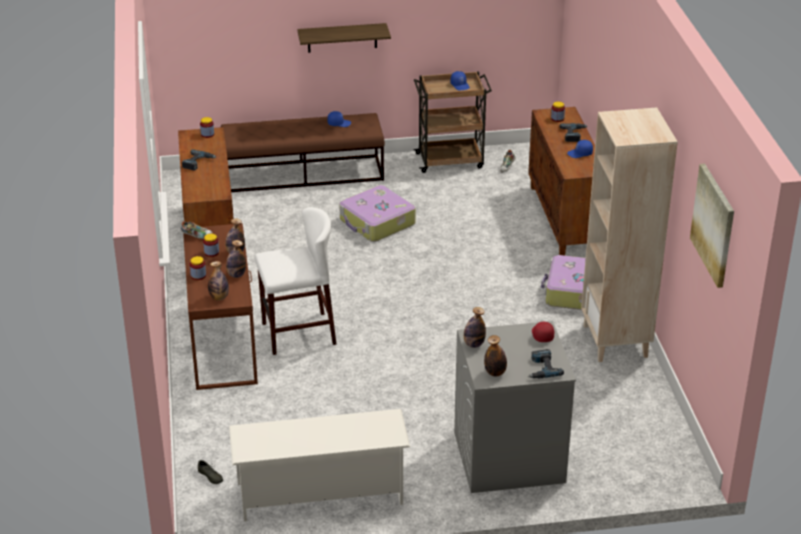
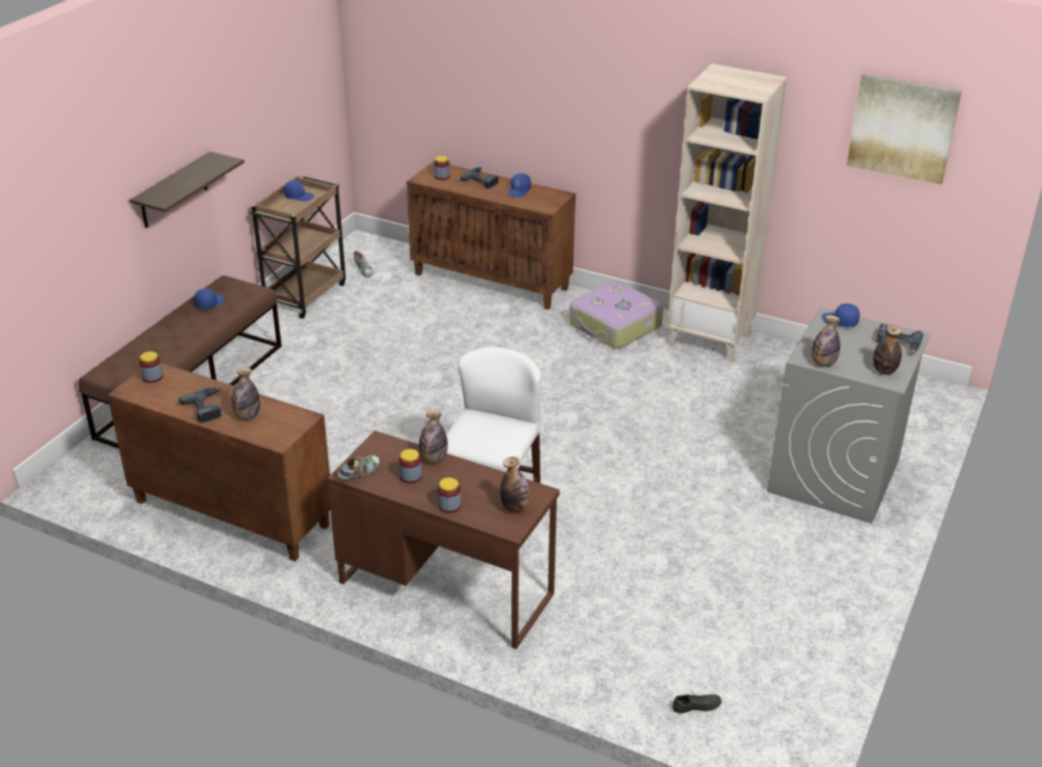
camera: 55 degrees left, 0 degrees up
(236, 275) = (481, 476): bottle -> bottle (247, 416)
(320, 494) = (796, 629): white shoe rack -> none
(377, 223) = (352, 384): suitcase -> none
(542, 335) = (840, 321): red cap -> blue cap

